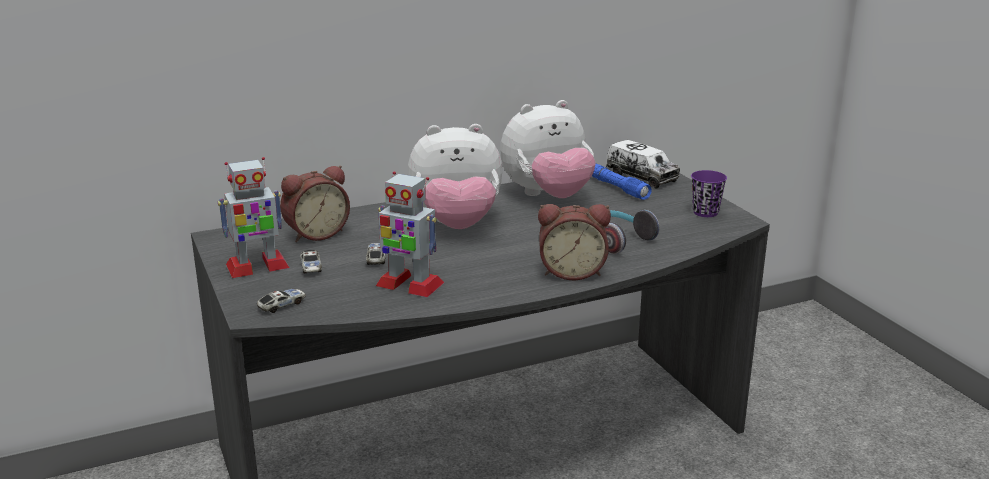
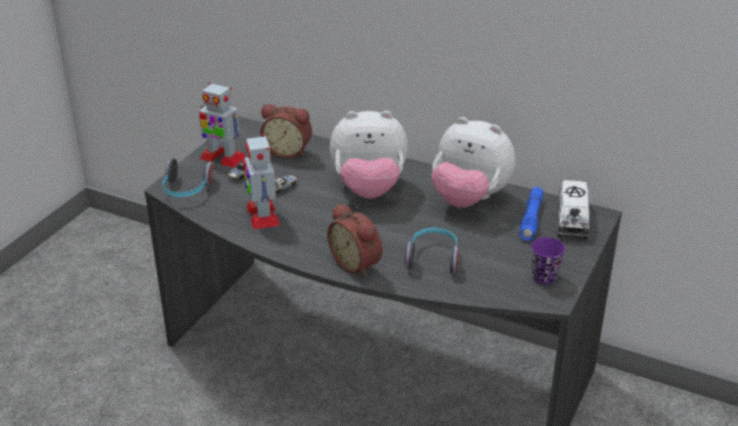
camera: 50 degrees right, 10 degrees up
(282, 305) = (186, 190): toy car -> headphones
(457, 225) = (369, 189): plush toy -> plush toy turned 45 degrees counterclockwise

